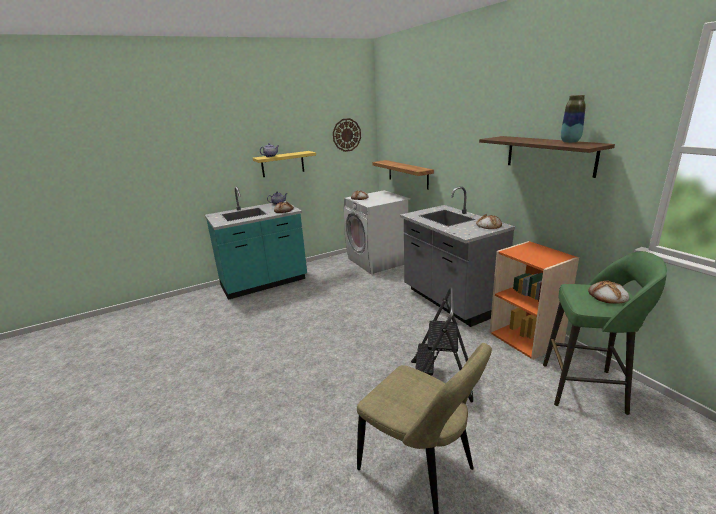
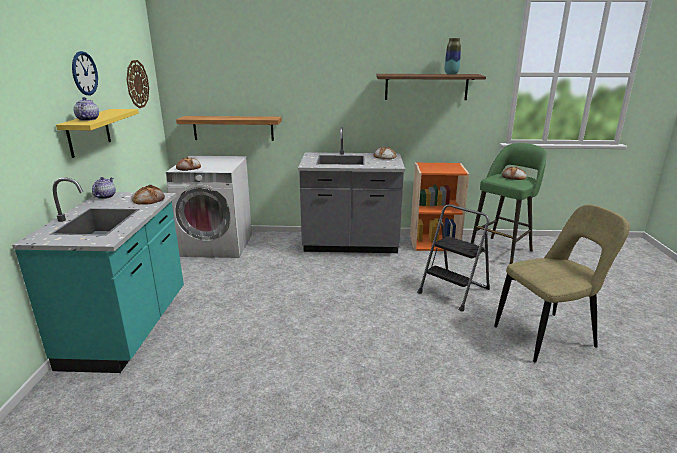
camera: 60 degrees left, 0 degrees up
(286, 128) = (84, 73): none -> wall clock

